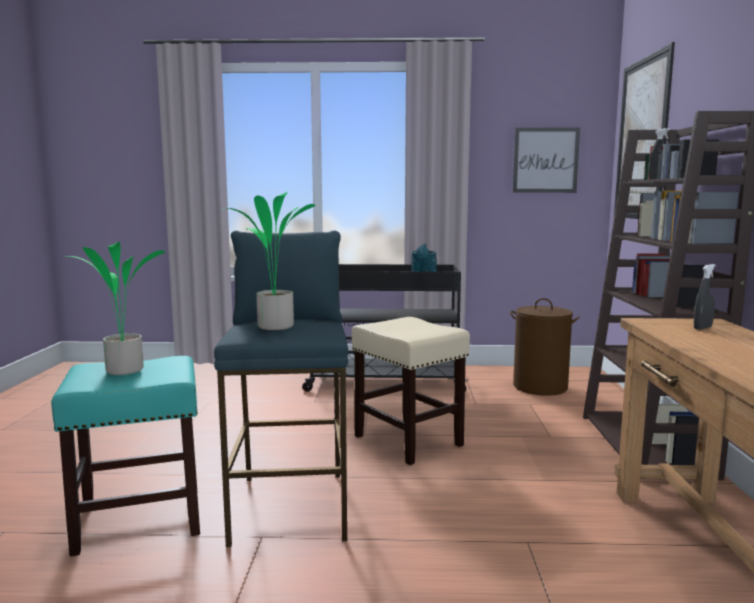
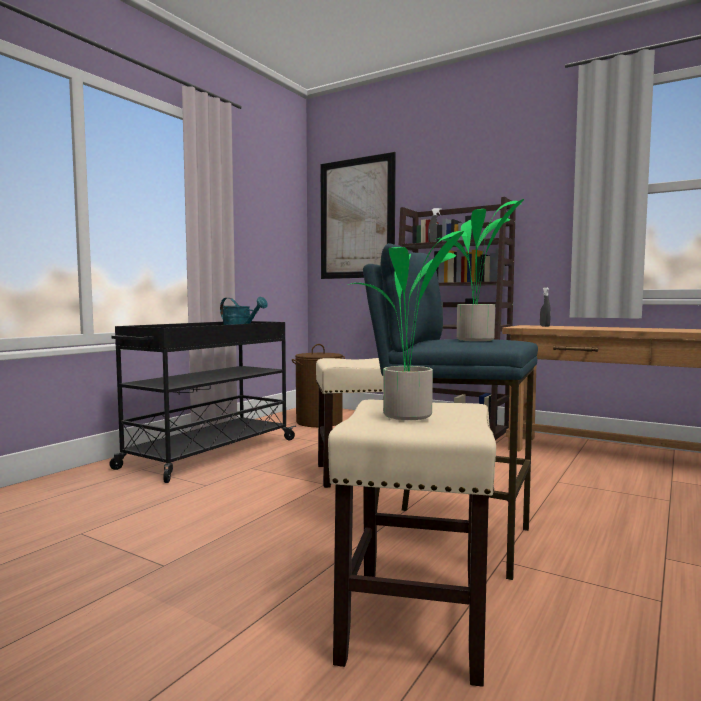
camera: 60 degrees left, 5 degrees down
(141, 519) = (414, 622): turquoise stool -> beige stool
(545, 160) = (273, 228): picture -> none

